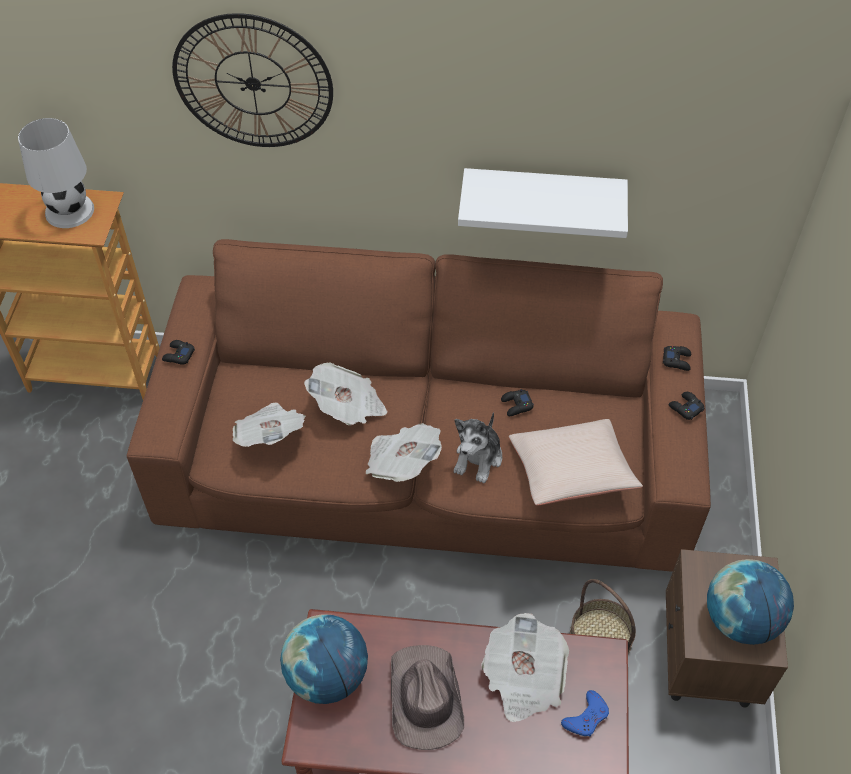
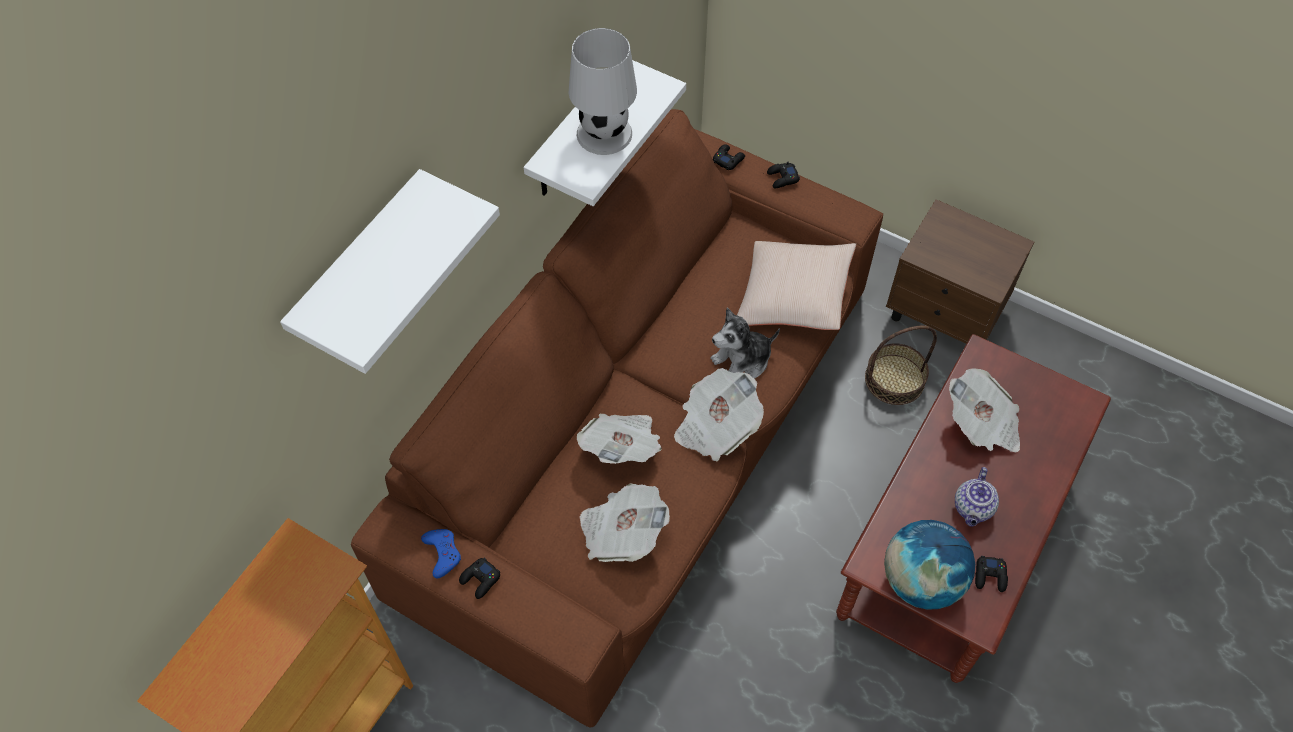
camera: 65 degrees left, 5 degrees up
(70, 210) = (281, 587): white table lamp -> white table lamp (604, 133)
(253, 83) = (360, 267): wall clock -> white shelf
(424, 698) = (973, 509): brown hat -> teapot
(478, 458) = (742, 361): plush toy -> plush toy turned 105 degrees clockwise
(516, 405) = (697, 305): black game controller -> black game controller (990, 576)
(586, 717) = (1033, 394): blue game controller -> blue game controller (442, 553)
(740, 620) = (982, 250): globe -> none

